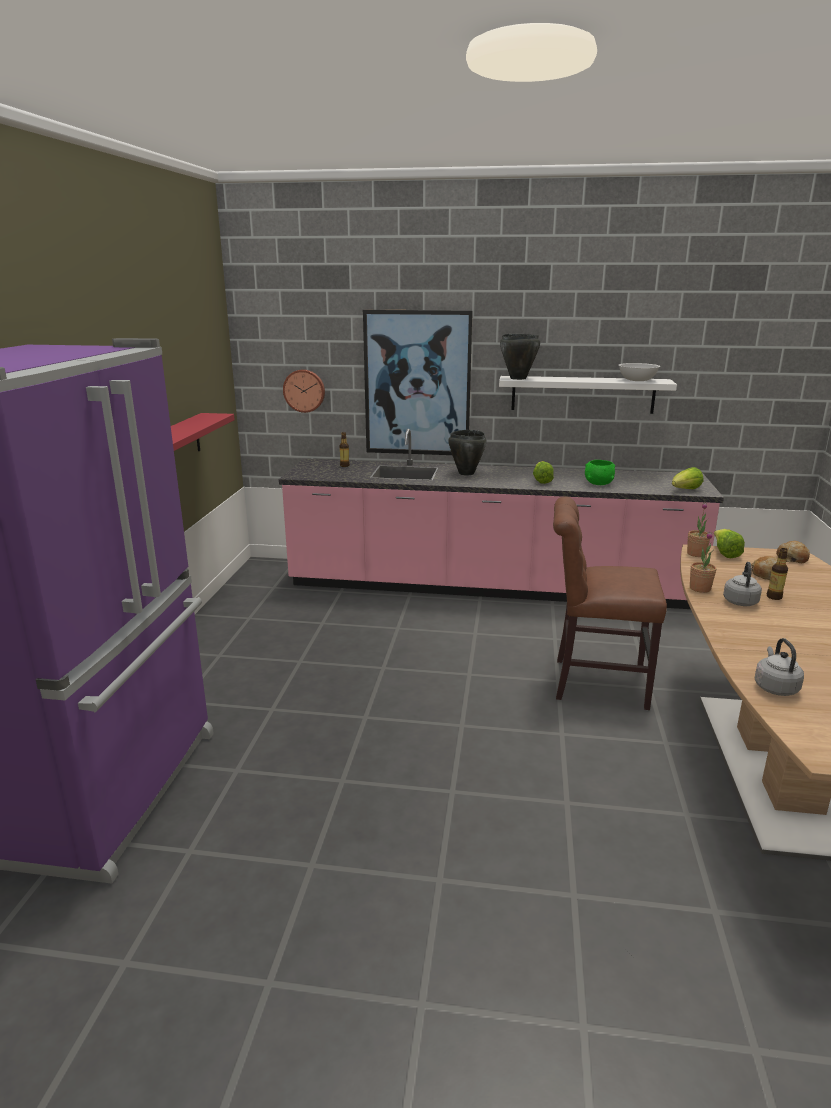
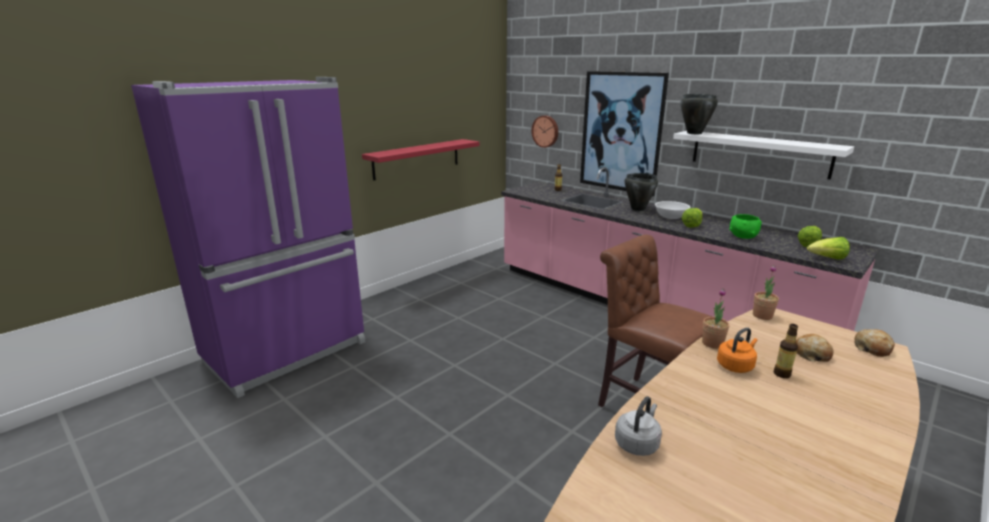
camera: 35 degrees right, 0 degrees up
(637, 380) = (809, 144): white bowl -> white bowl (670, 217)
(725, 553) = (795, 323): lettuce -> lettuce (808, 245)
(740, 601) = (736, 366): grey kettle -> orange kettle

